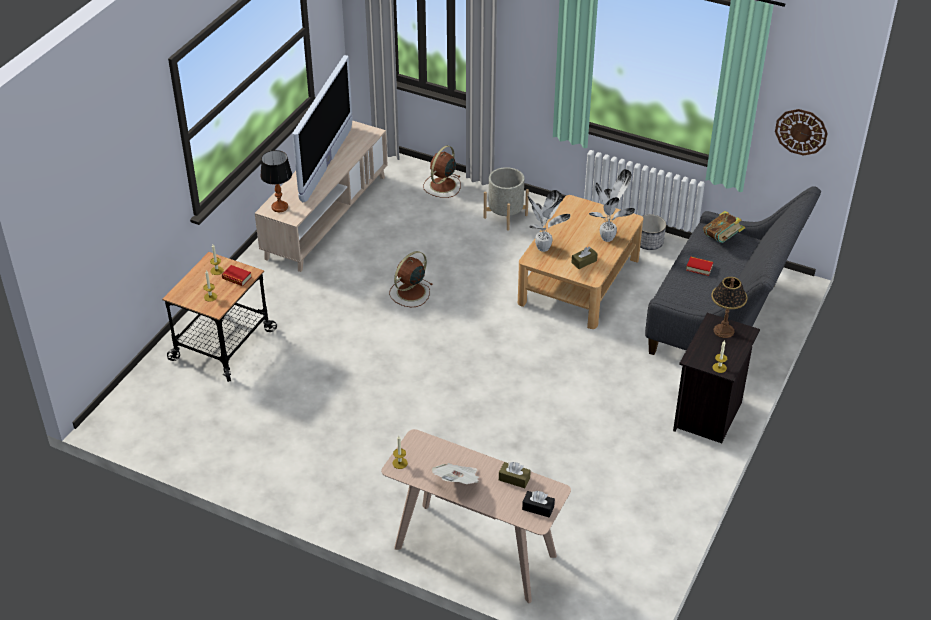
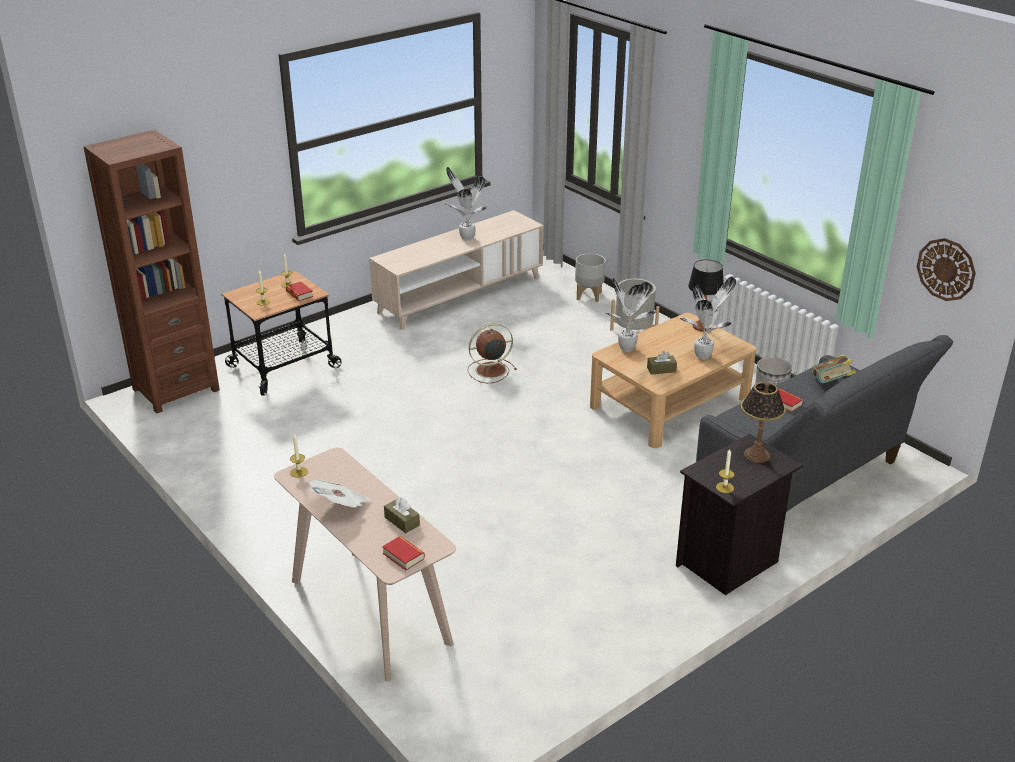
camera: 25 degrees right, 10 degrees down
(140, 400) = (176, 389): none -> brown bookcase
(279, 207) = (395, 258): table lamp -> table lamp (701, 326)
(327, 164) = (466, 238): television -> potted plant
(442, 185) = (589, 296): brown fan -> grey planter
(538, 508) = (403, 556): black tissue box -> book

